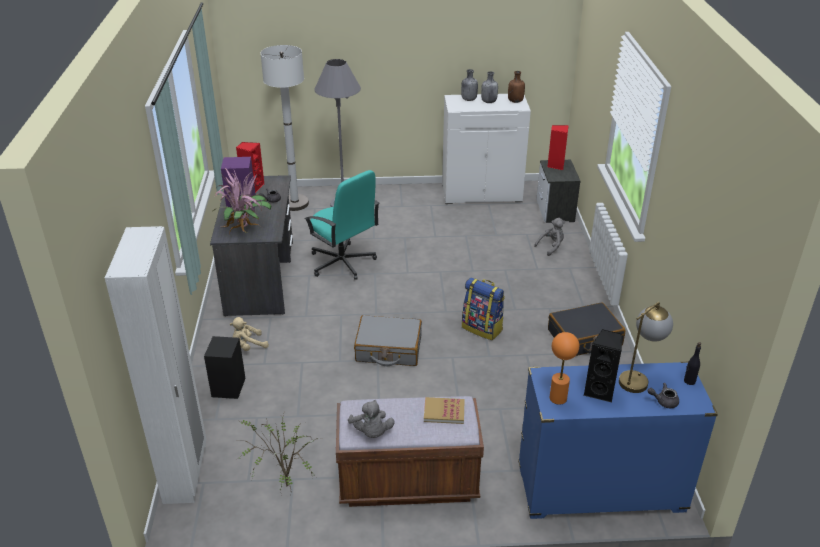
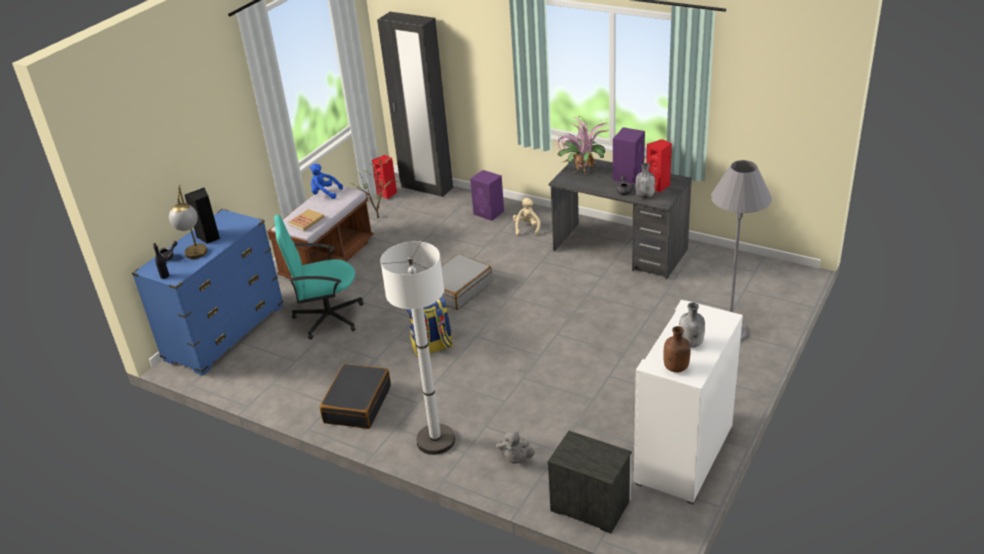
camera: 125 degrees right, 0 degrees up
(186, 473) = (426, 187): white wardrobe -> black wardrobe
(229, 387) = (489, 213): black speaker -> purple speaker
(295, 203) = (753, 299): white floor lamp -> white floor lamp (435, 440)
(342, 263) = (606, 300): turquoise office chair -> turquoise office chair (327, 317)
(371, 432) = (324, 193): grey plush toy -> blue plush toy
(468, 99) = (710, 329): grey bottle -> grey bottle (645, 196)
(555, 165) = (605, 458): red speaker -> red speaker (387, 194)
(558, 398) = (227, 220): orange table lamp -> none

